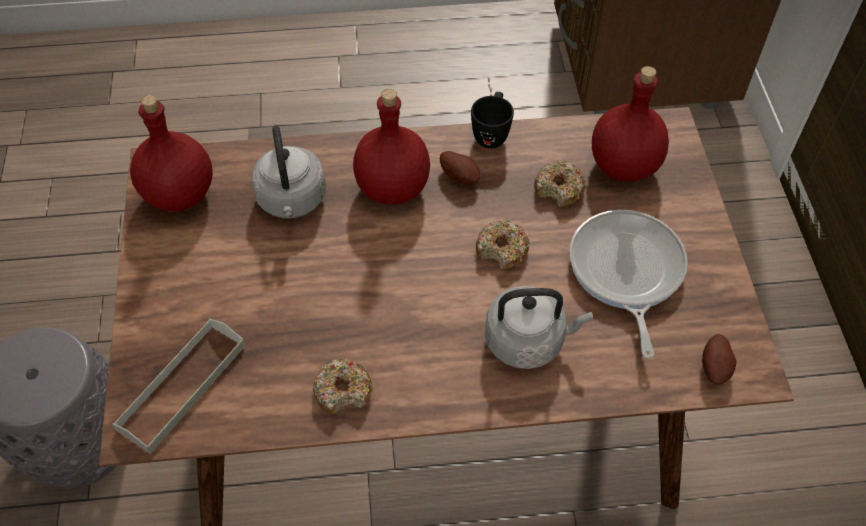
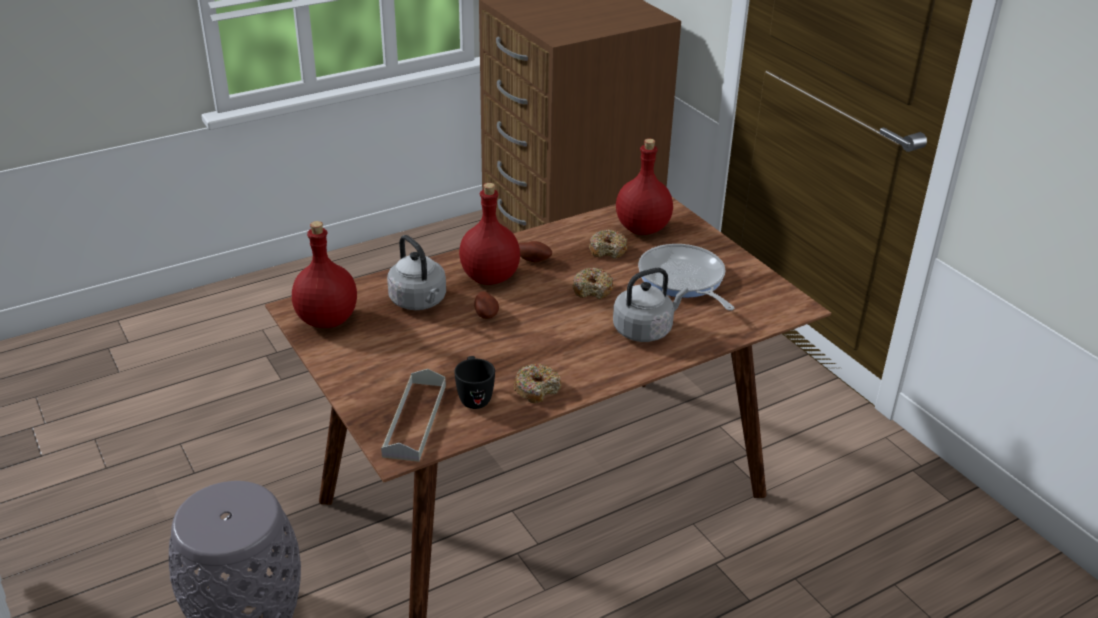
camera: 25 degrees left, 20 degrees down
(491, 134) = (539, 233): black mug -> black mug (474, 397)
(715, 367) = (774, 310): potato -> potato (486, 314)

